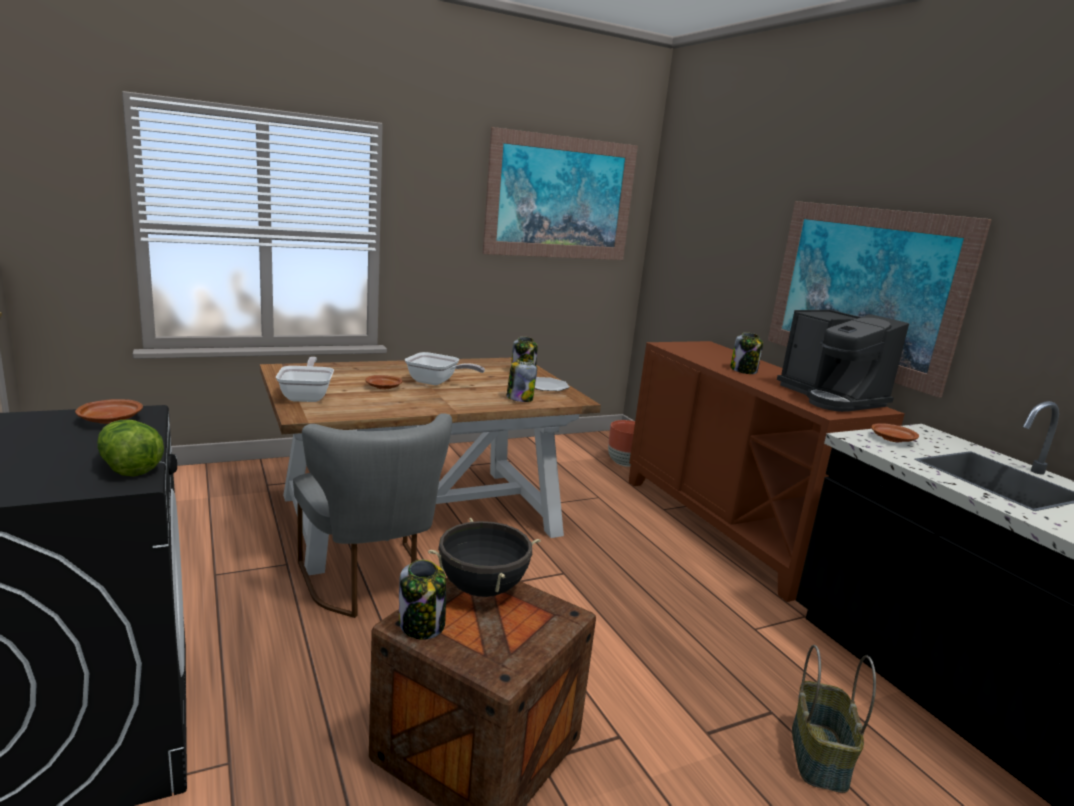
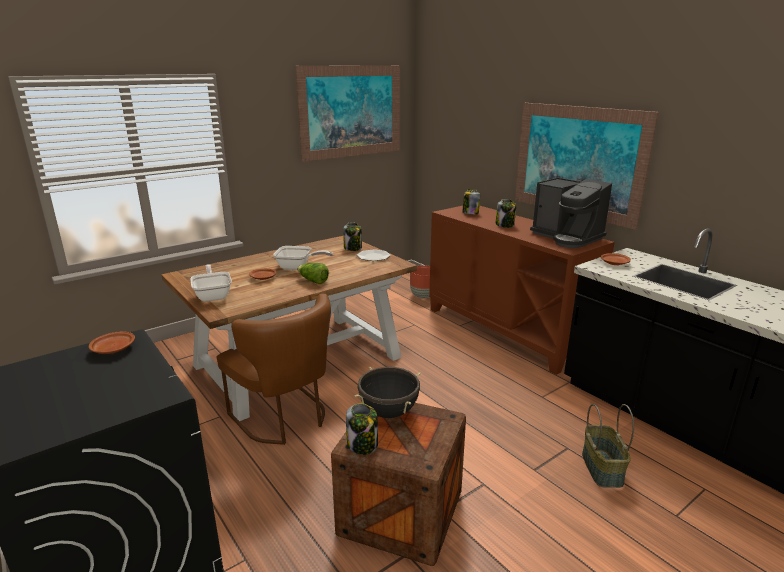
camera: 10 degrees left, 5 degrees up
(128, 466) = (156, 383): lettuce -> lettuce (313, 281)
(370, 584) = (284, 418): grey chair -> brown chair
(519, 399) = (361, 270): jar -> jar (470, 213)

